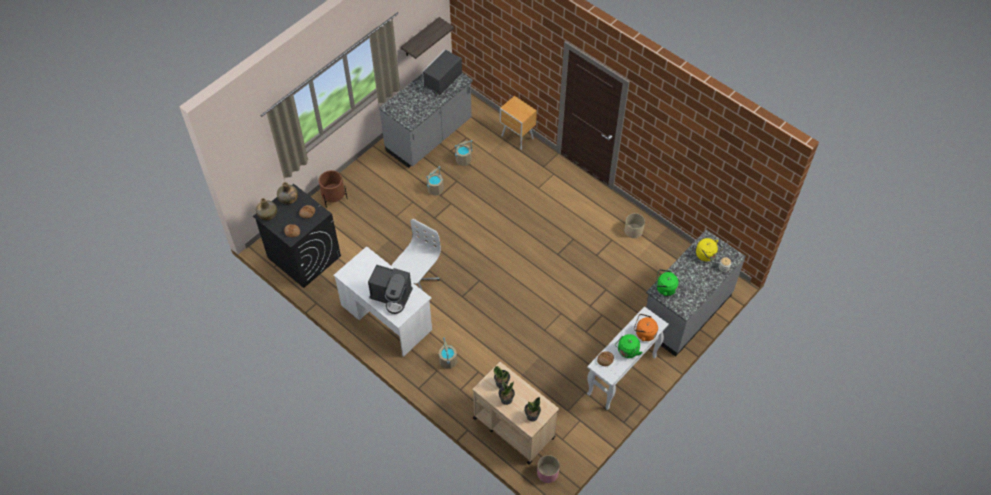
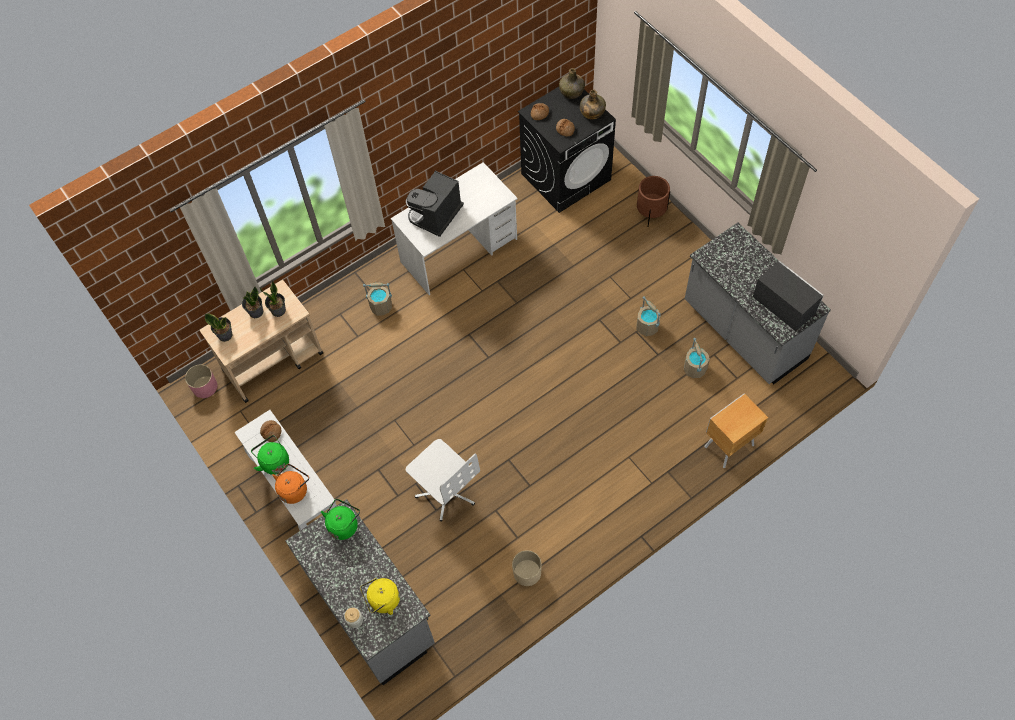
camera: 105 degrees right, 5 degrees up
(416, 281) = (504, 288): white office chair -> white office chair (446, 491)
(420, 38) = (841, 259): shelf -> none

